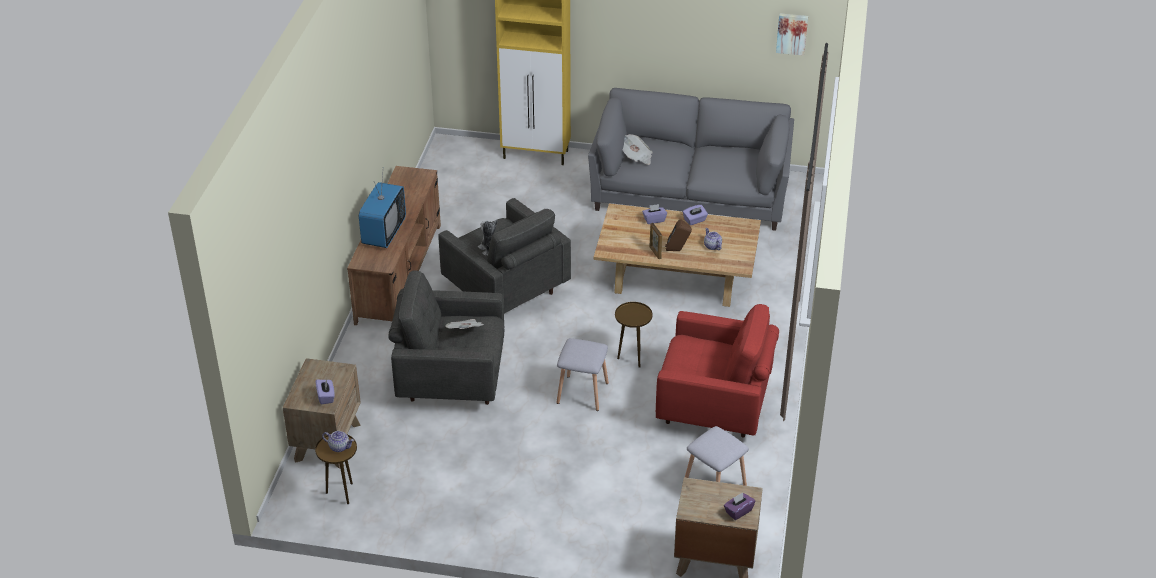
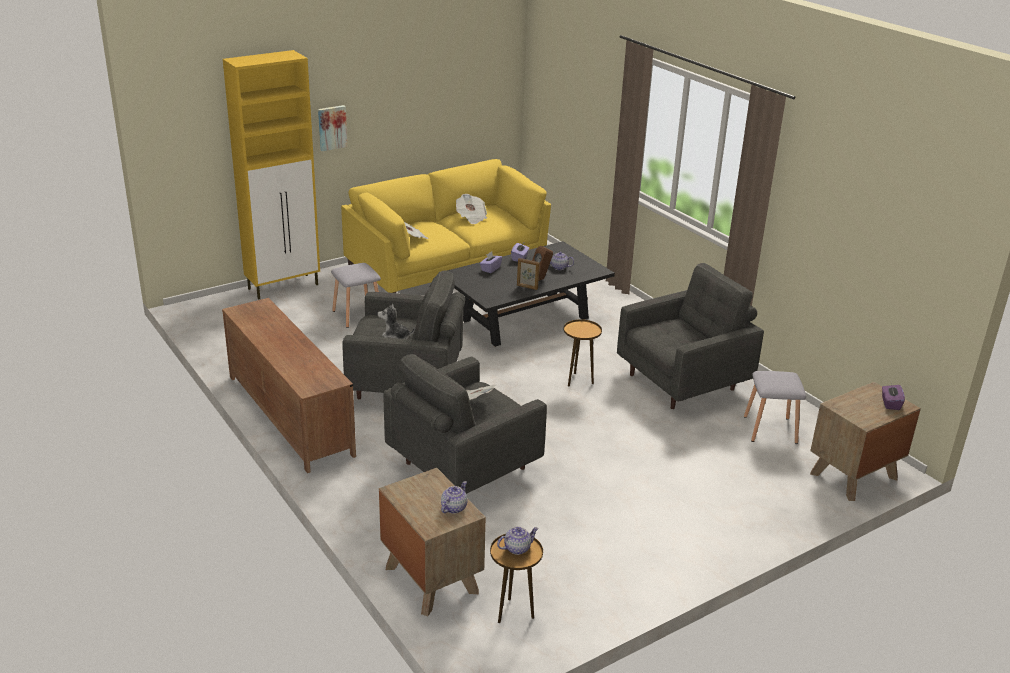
camera: 45 degrees left, 10 degrees down
(326, 397) = (453, 507): purple tissue box -> teapot
(384, 232) = (293, 358): television -> none
(581, 393) = (582, 422): grey stool -> grey stool (357, 315)
(676, 279) = (524, 319): beige coffee table -> black coffee table
(691, 193) = (446, 265): grey sofa -> yellow sofa
(714, 407) = (684, 382): red armchair -> grey armchair
(719, 157) = (471, 217): none -> newspaper
(792, 33) = (487, 91): picture -> picture (332, 127)

